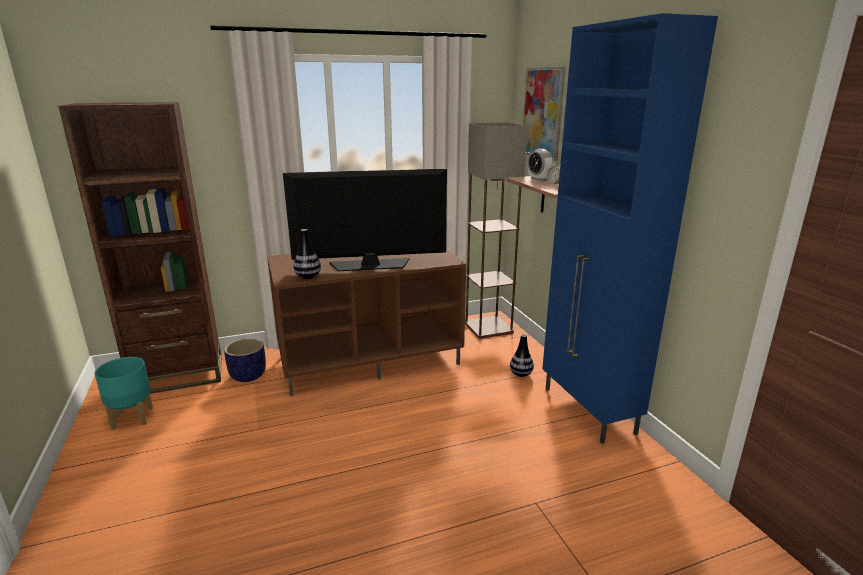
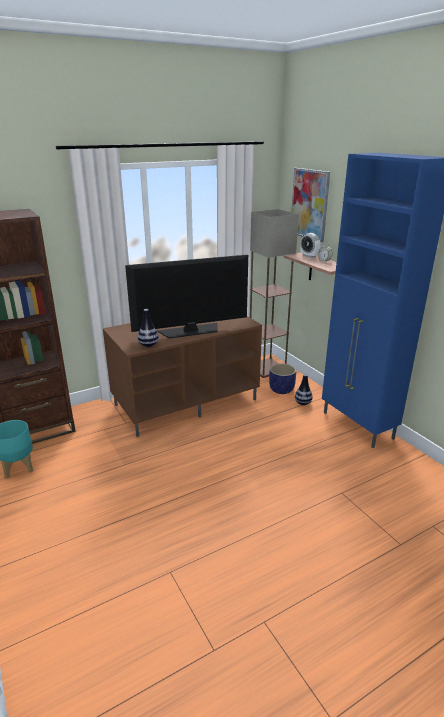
camera: 10 degrees left, 5 degrees up
(248, 376) = (96, 424): planter -> planter (282, 390)

